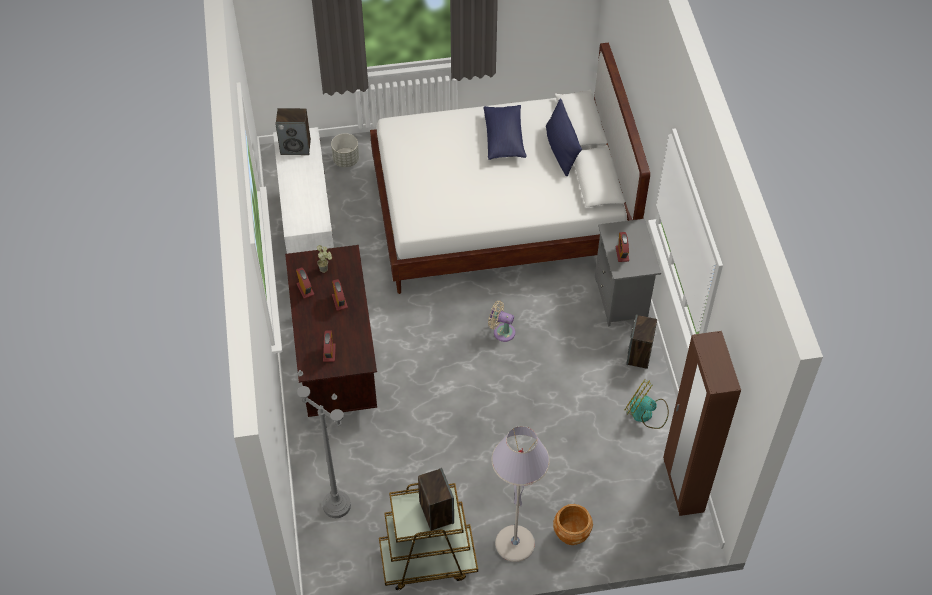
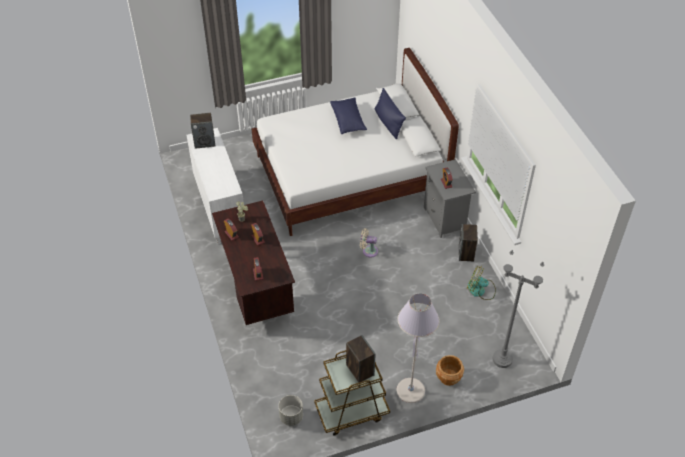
camera: 10 degrees left, 5 degrees down
(336, 505) = (277, 384): grey floor lamp -> grey floor lamp (502, 359)
(346, 160) = (234, 154): grey planter -> grey planter (291, 417)
(682, 486) = (517, 334): brown wardrobe -> none

